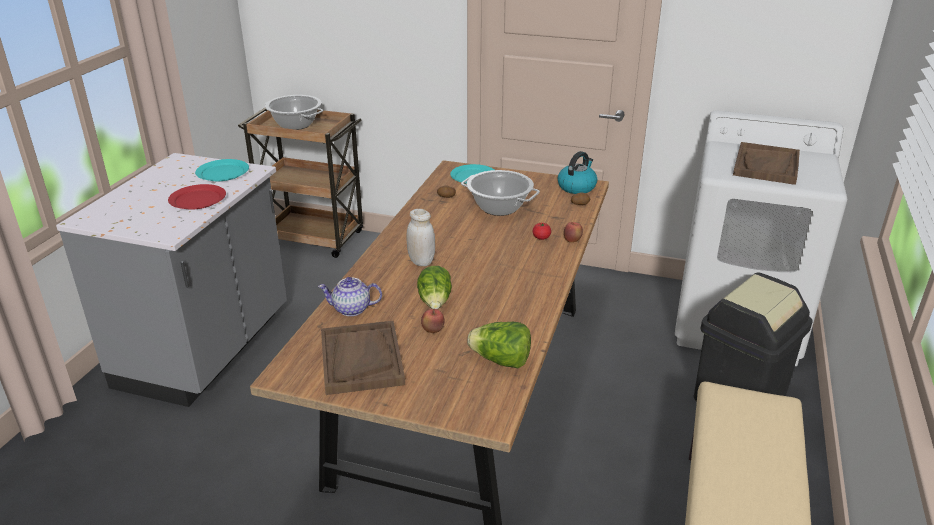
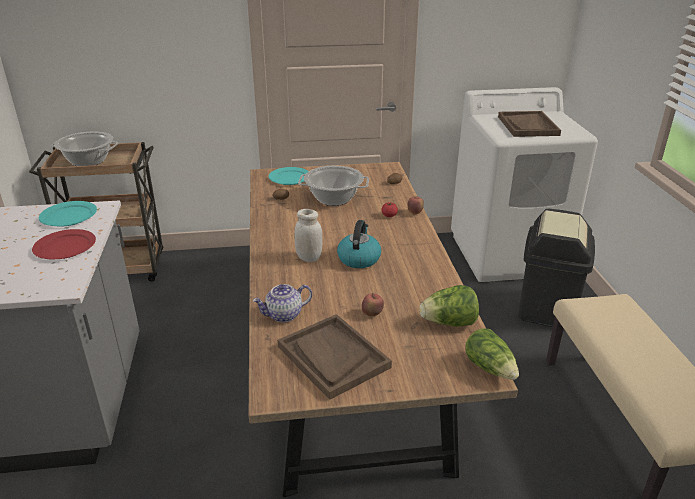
camera: 25 degrees left, 0 degrees up
(435, 302) = (352, 289): lettuce -> lettuce (490, 368)
(577, 187) = (380, 170): kettle -> kettle (359, 258)

